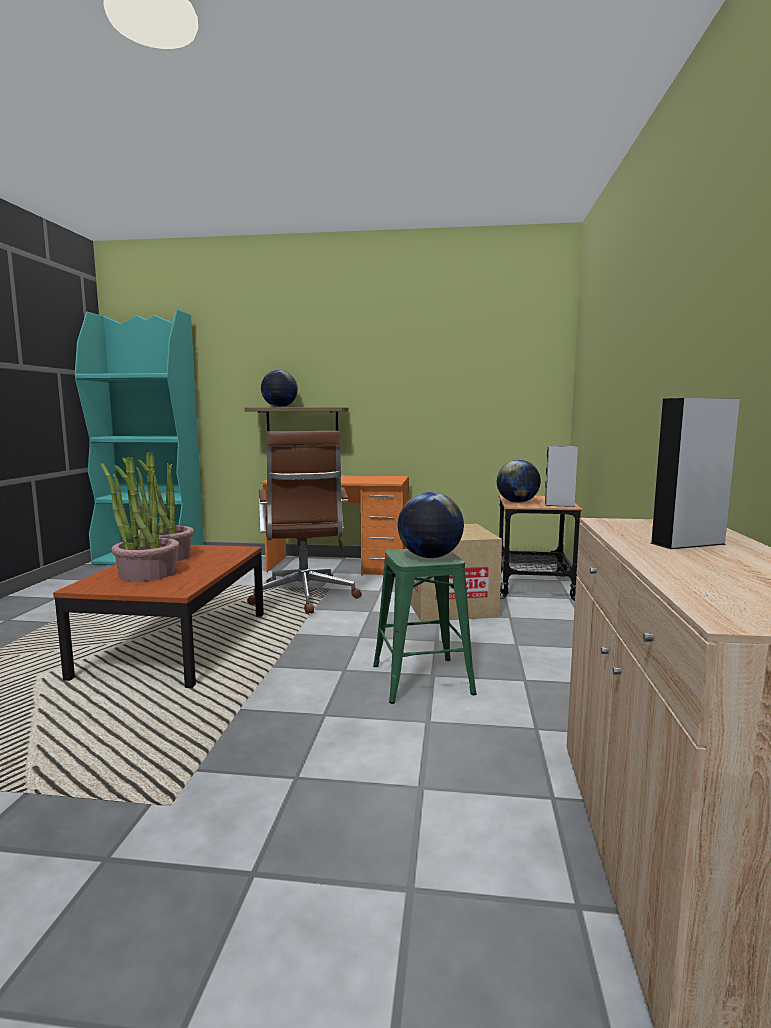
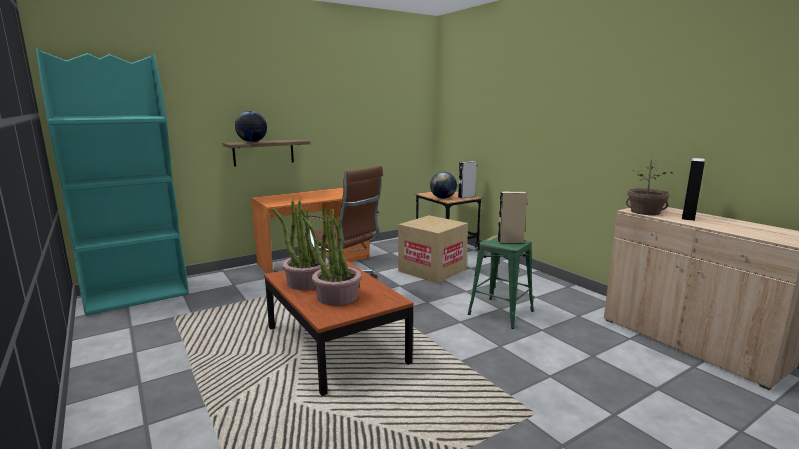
camera: 40 degrees left, 5 degrees up
(430, 557) = (510, 242): globe -> beige speaker
(623, 526) = (645, 212): none -> potted plant

